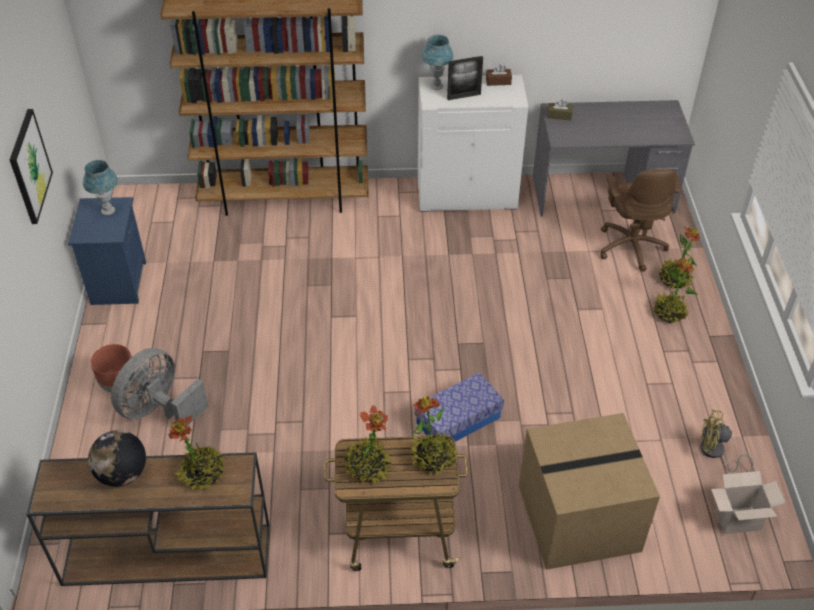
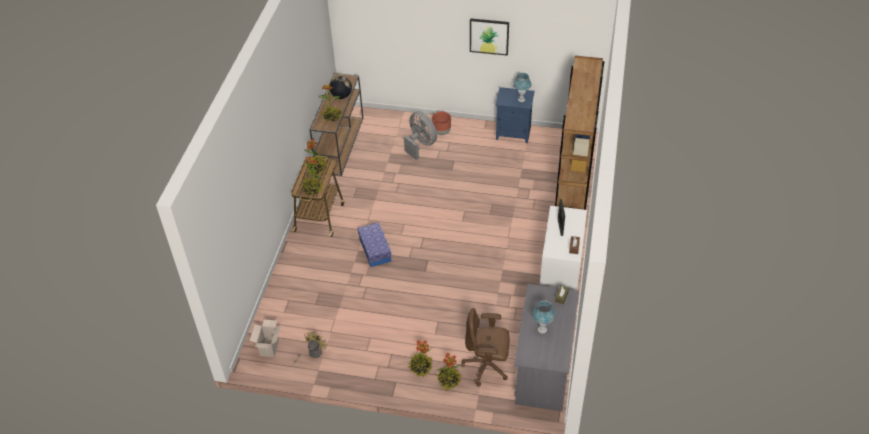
camera: 105 degrees right, 0 degrees up
(436, 86) = (573, 216): blue table lamp -> blue table lamp (542, 330)
(577, 519) = (298, 283): cardboard box -> none

